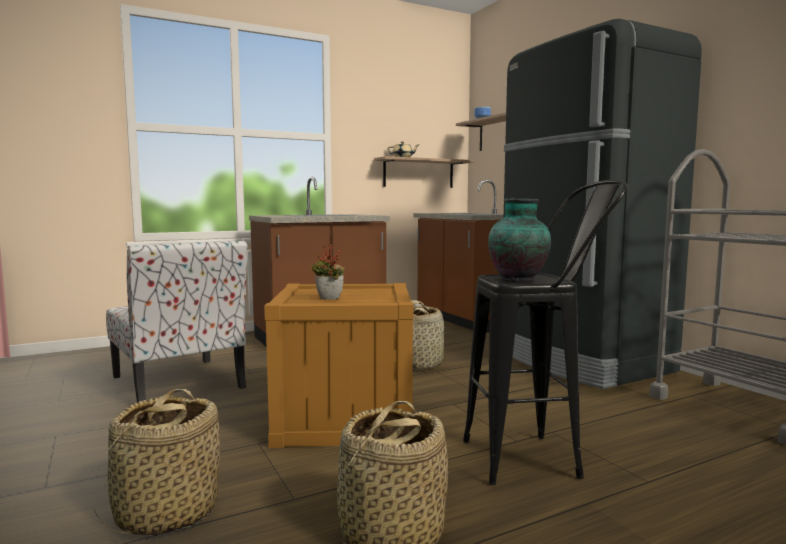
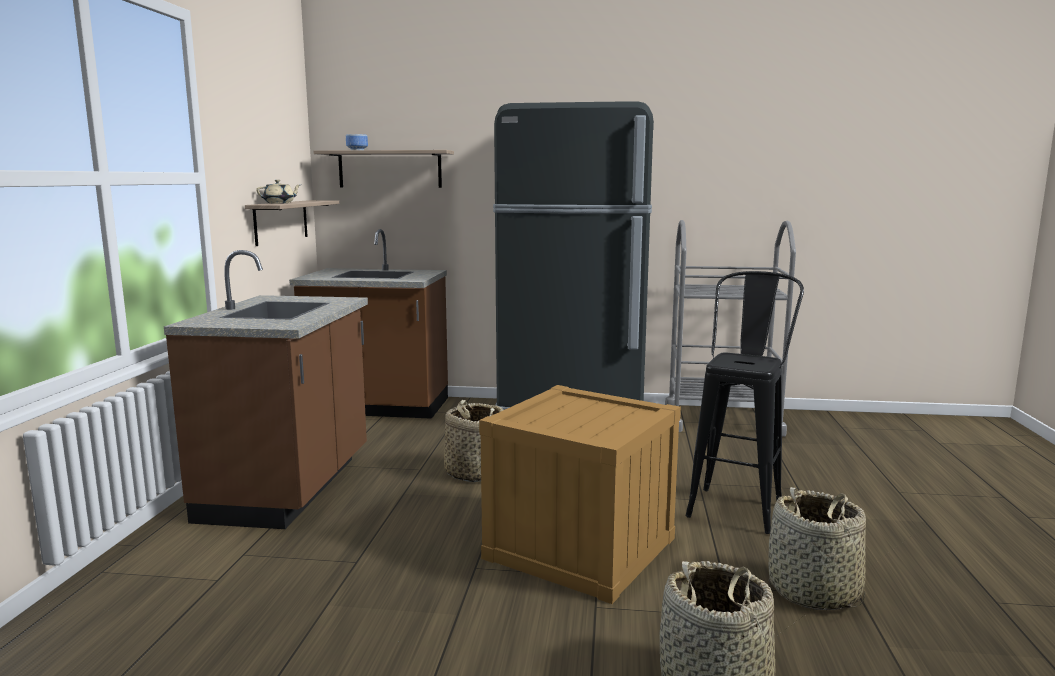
camera: 55 degrees left, 5 degrees up
(179, 383) = (318, 619): chair -> none
(328, 299) = (591, 424): potted plant -> none
(519, 280) = (752, 364): vase -> none

